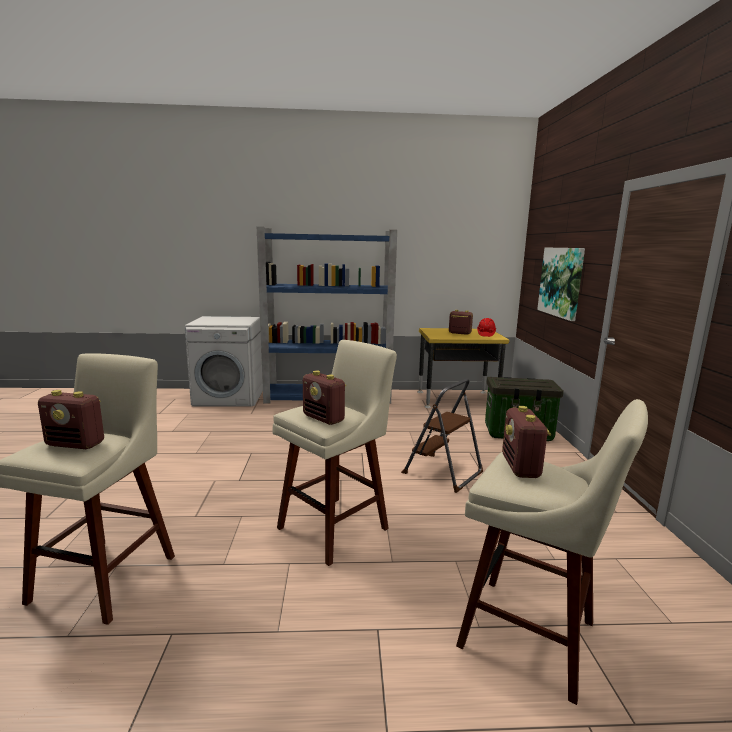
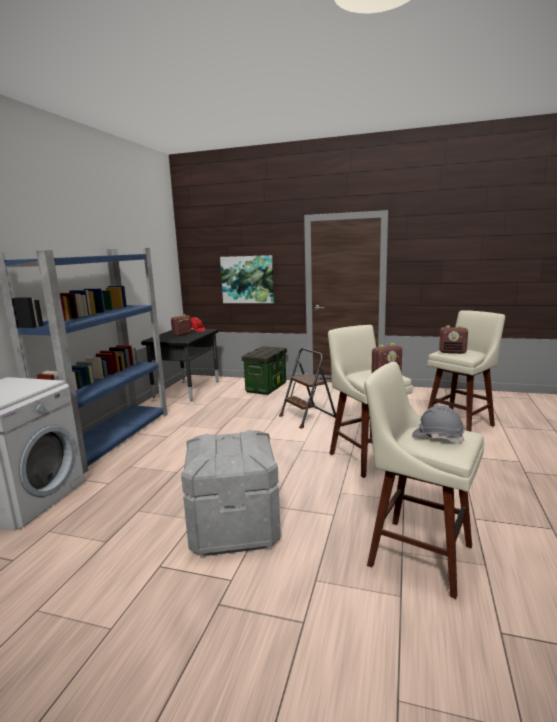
camera: 70 degrees left, 0 degrees up
(76, 444) = (437, 437): radio -> grey hard hat
(180, 470) = (233, 528): none -> grey storage box
(457, 399) = (187, 391): yellow desk -> black desk

